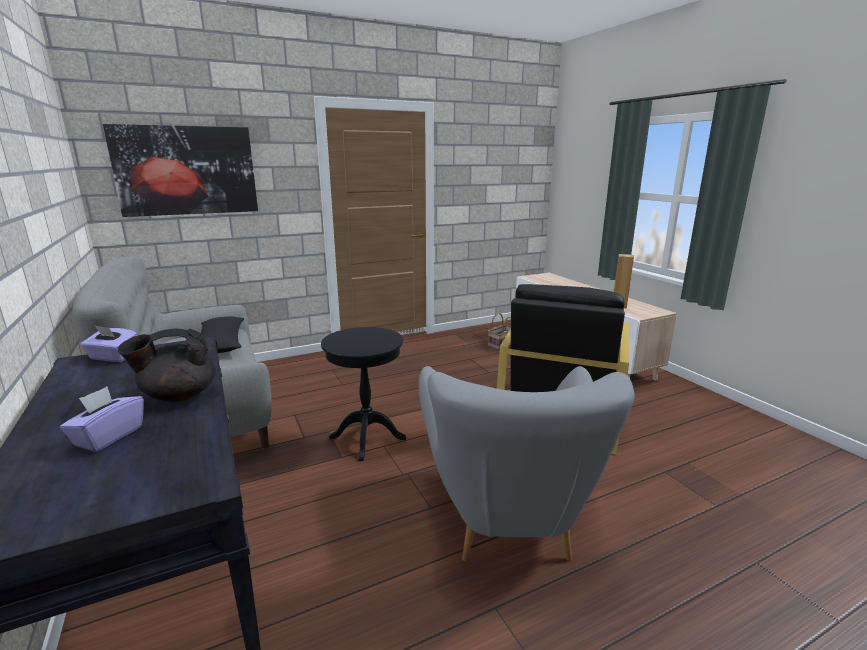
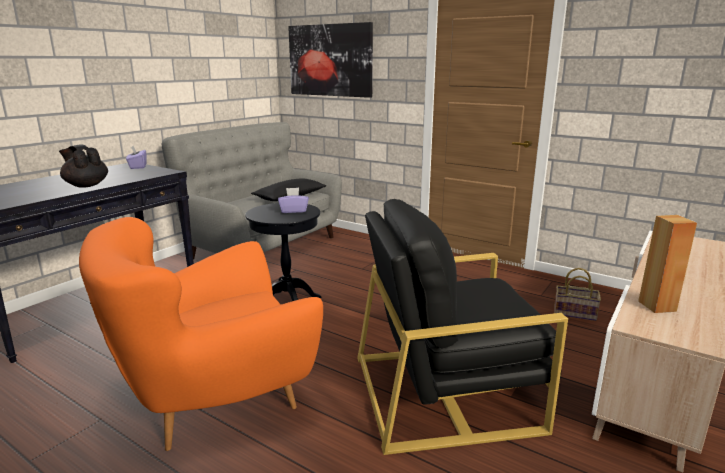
camera: 60 degrees right, 0 degrees up
(108, 436) = (35, 188): purple tissue box -> purple tissue box (293, 210)
(507, 516) = (216, 400): grey armchair -> orange armchair

